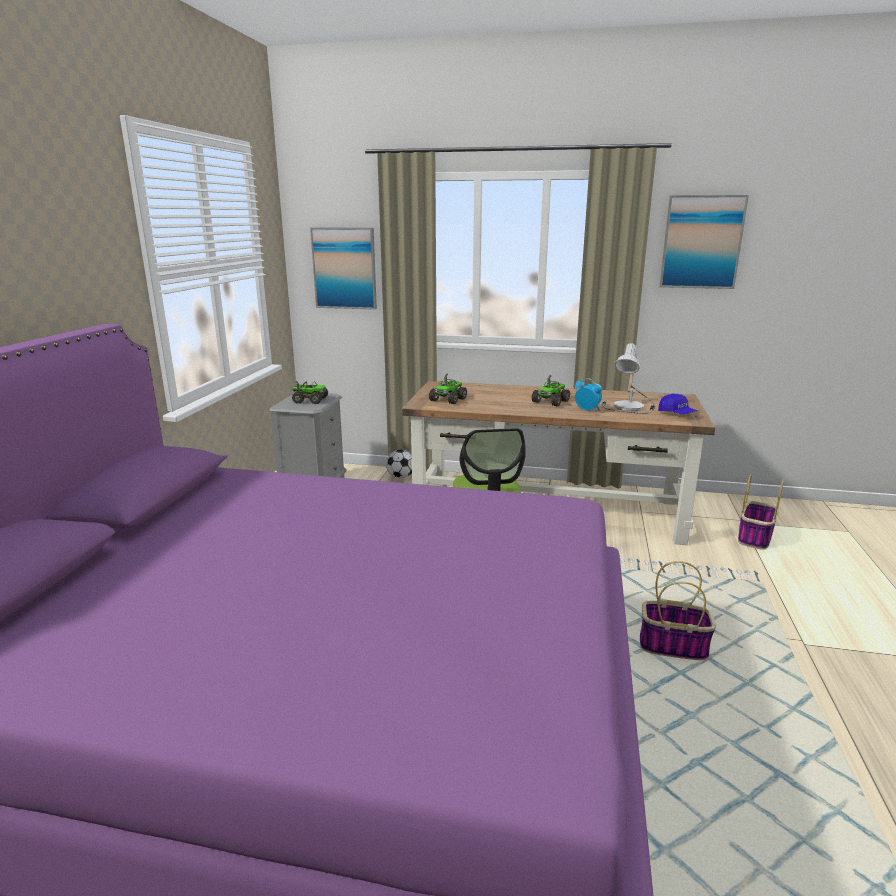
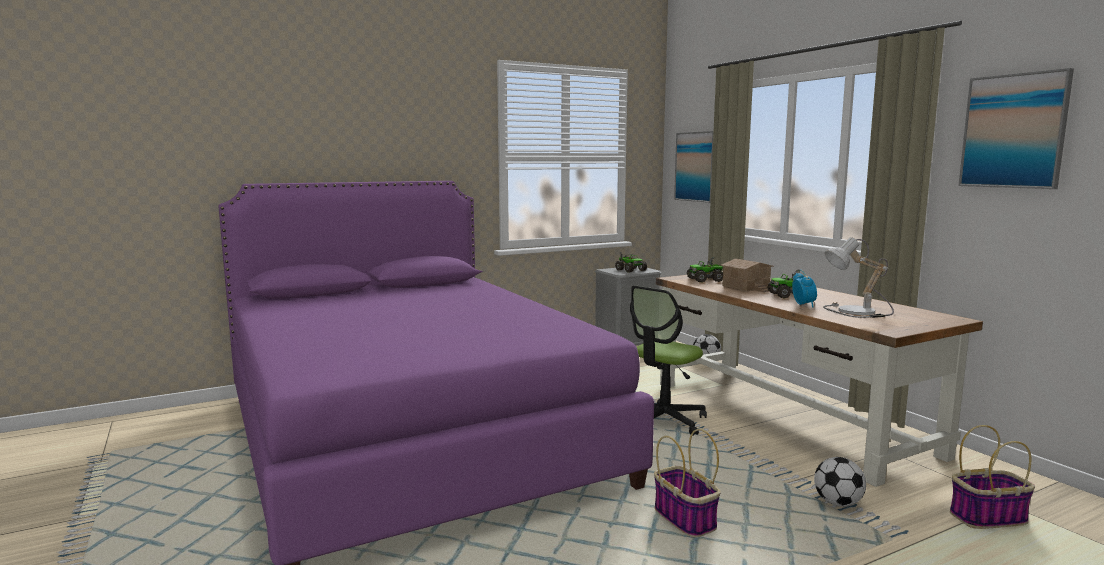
camera: 50 degrees right, 10 degrees down
(499, 399) = (746, 287): none -> toy house
(677, 414) = (889, 324): blue cap -> none
(699, 571) = (838, 503): none -> football

